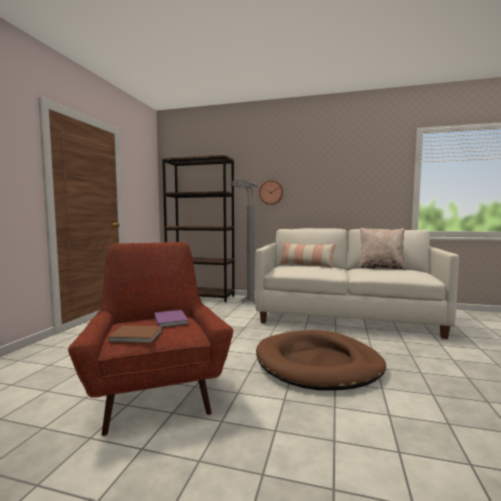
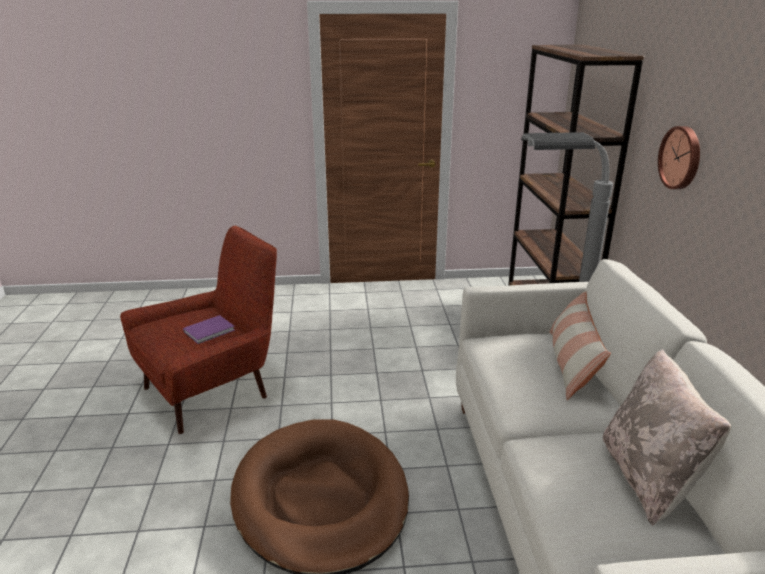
camera: 70 degrees right, 20 degrees up
(137, 337) = (158, 330): brown book -> none

